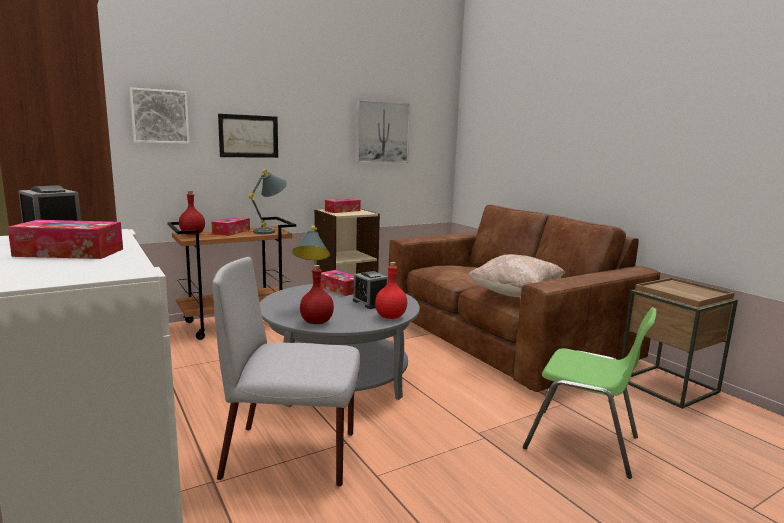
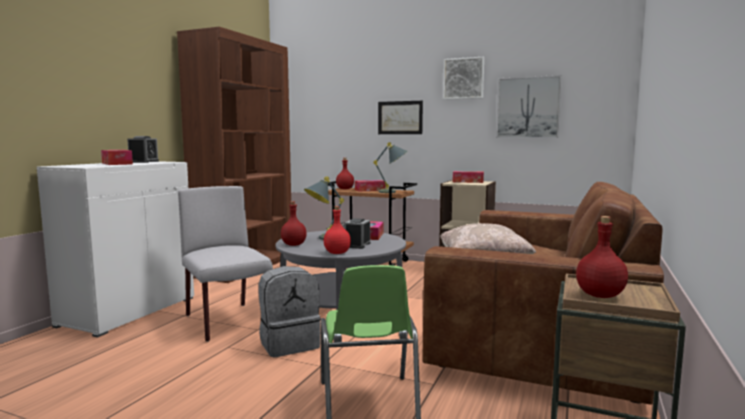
camera: 55 degrees right, 5 degrees down
(159, 116) = (342, 107): picture -> picture (463, 78)
(413, 436) = (289, 344): none -> grey backpack
(688, 294) = (600, 296): none -> red bottle

